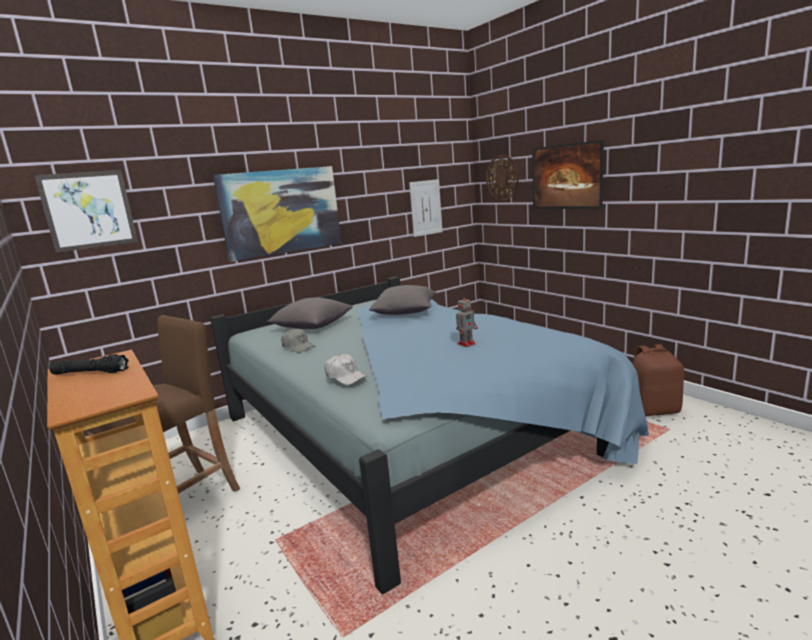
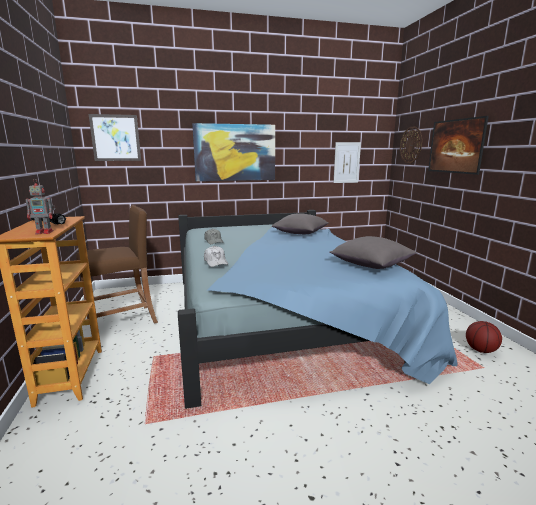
camera: 20 degrees right, 0 degrees up
(312, 326) = (236, 231): grey pillow -> grey pillow (370, 264)
(467, 344) = (315, 258): toy robot -> toy robot (45, 232)
(653, 410) = (481, 350): brown backpack -> basketball

